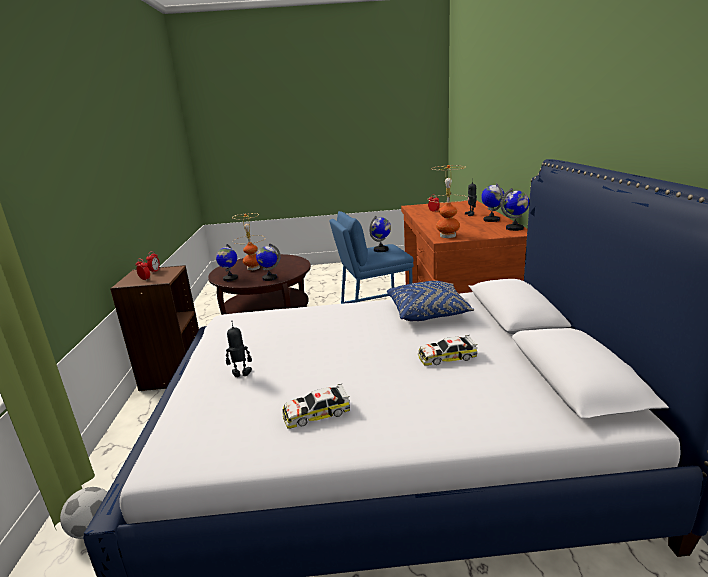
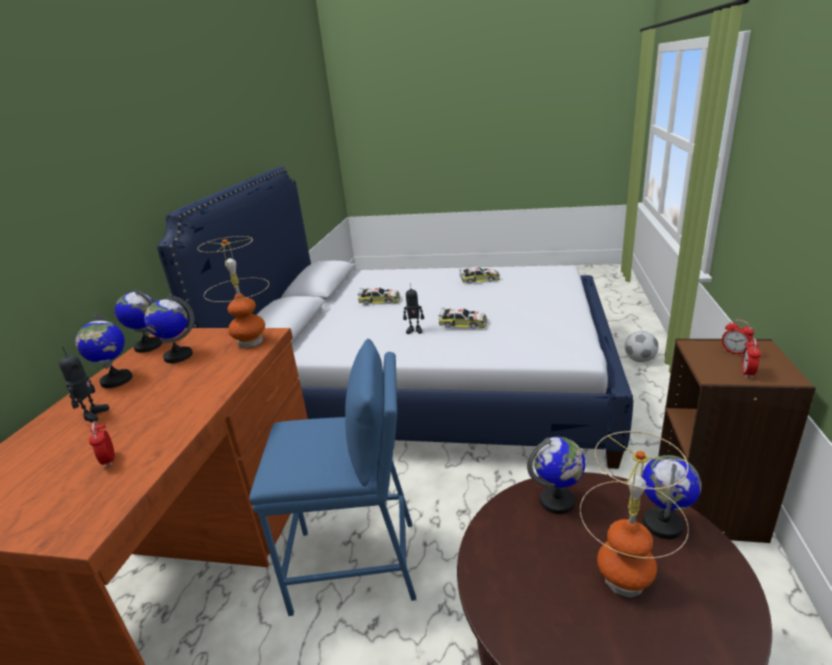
camera: 165 degrees left, 5 degrees up
(241, 374) = (534, 299): toy robot -> toy robot (414, 330)
(325, 330) = (463, 324): none -> toy car
(381, 250) = (307, 448): globe -> globe (178, 356)
(428, 312) = (354, 337): blue pillow -> none

